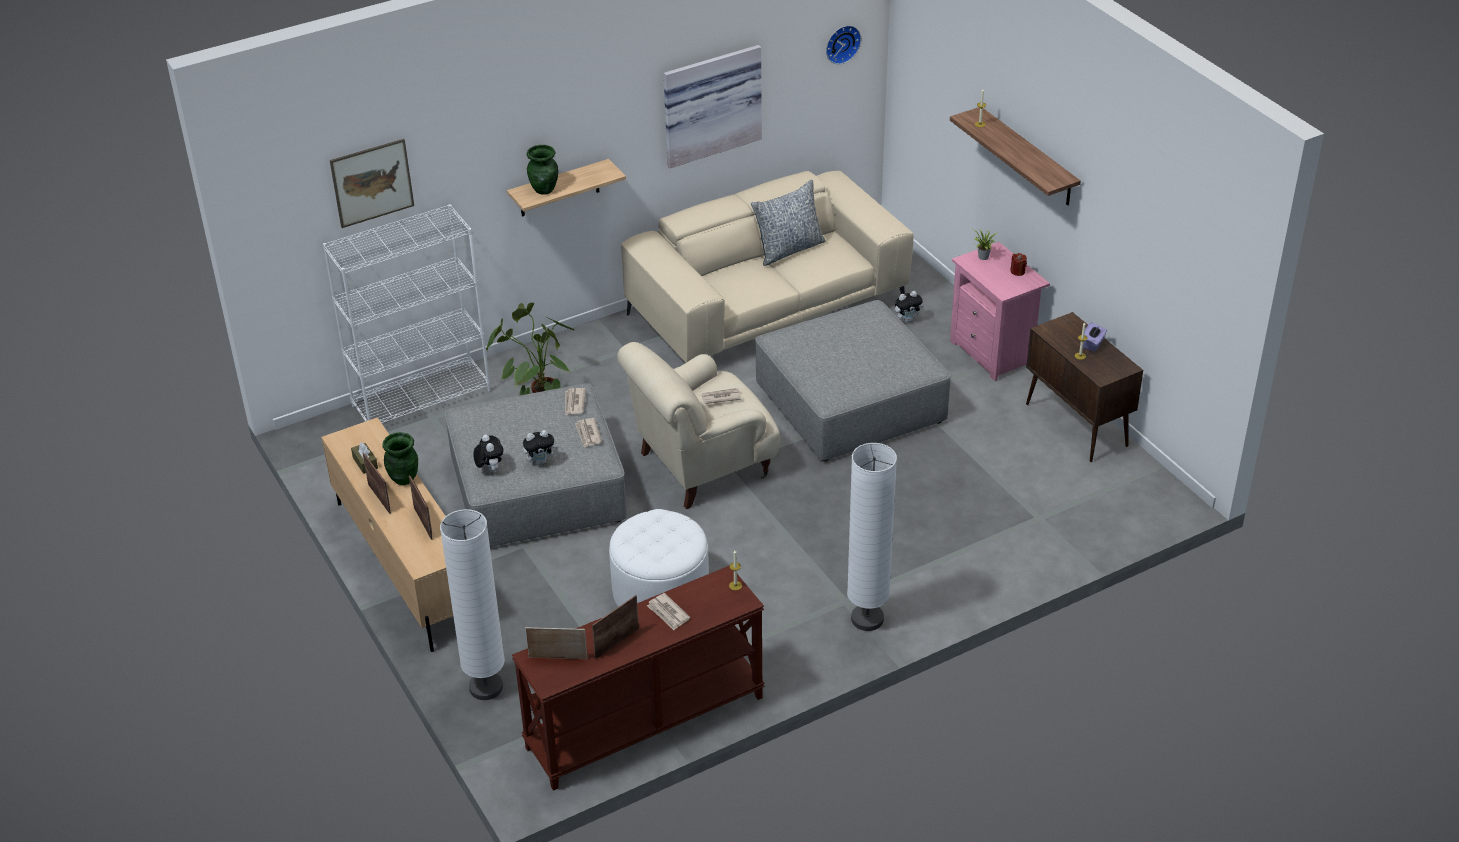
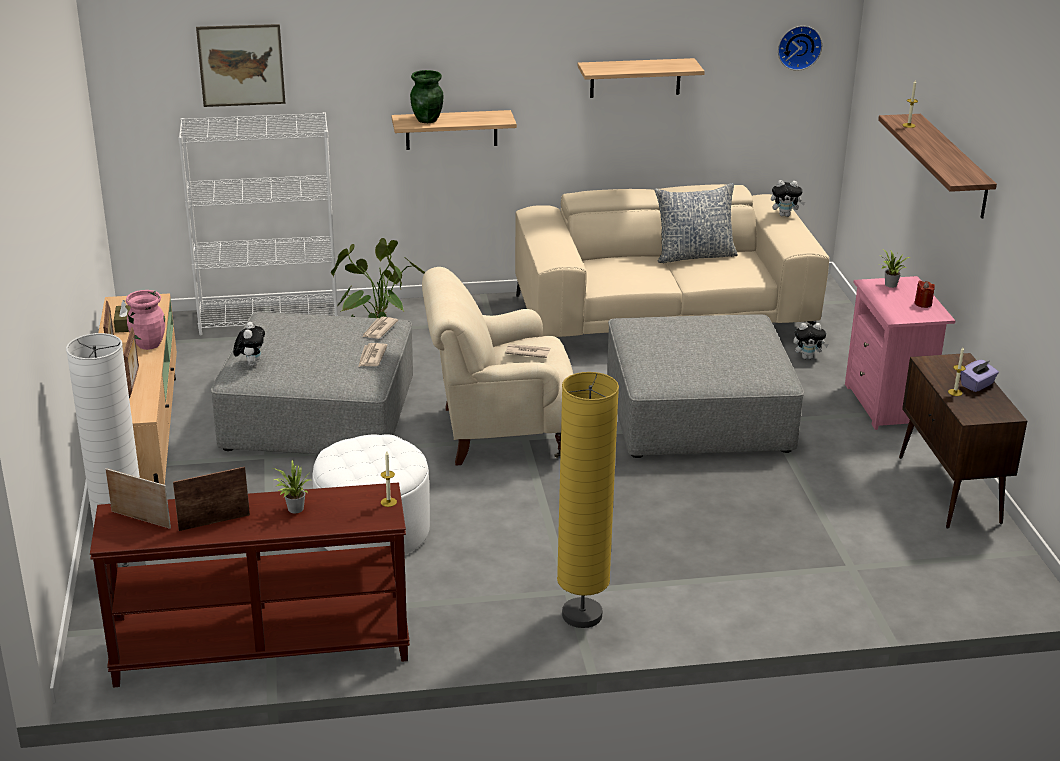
camera: 20 degrees right, 10 degrees down
(403, 478) = (149, 344): green vase -> pink vase
(541, 461) = (305, 369): plush toy -> plush toy (785, 215)
(668, 613) = (293, 509): newspaper -> potted plant
(710, 104) = (635, 78): picture -> shelf
(867, 619) = (582, 615): white floor lamp -> yellow floor lamp

